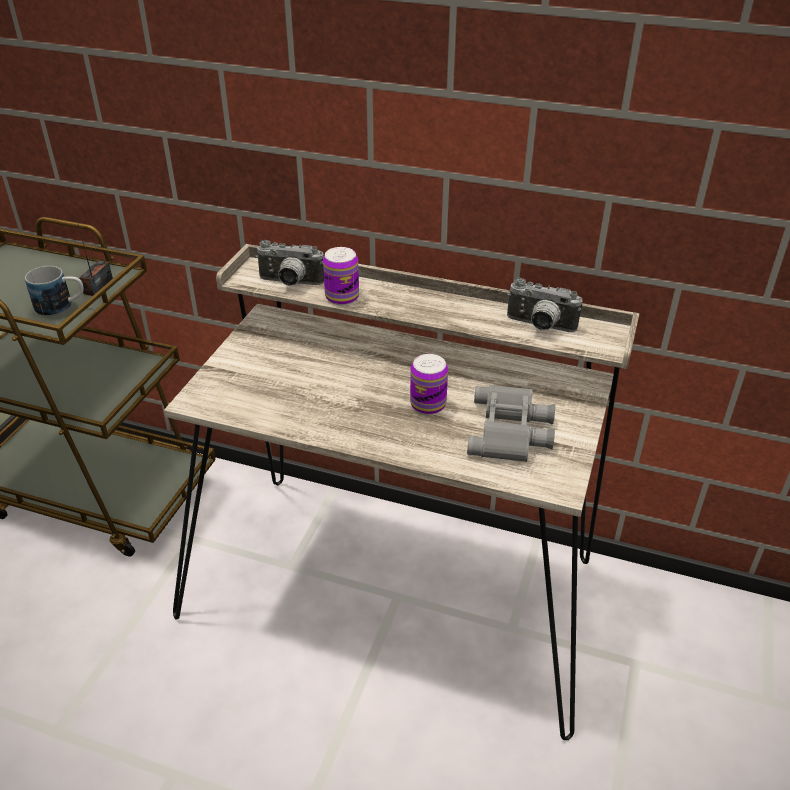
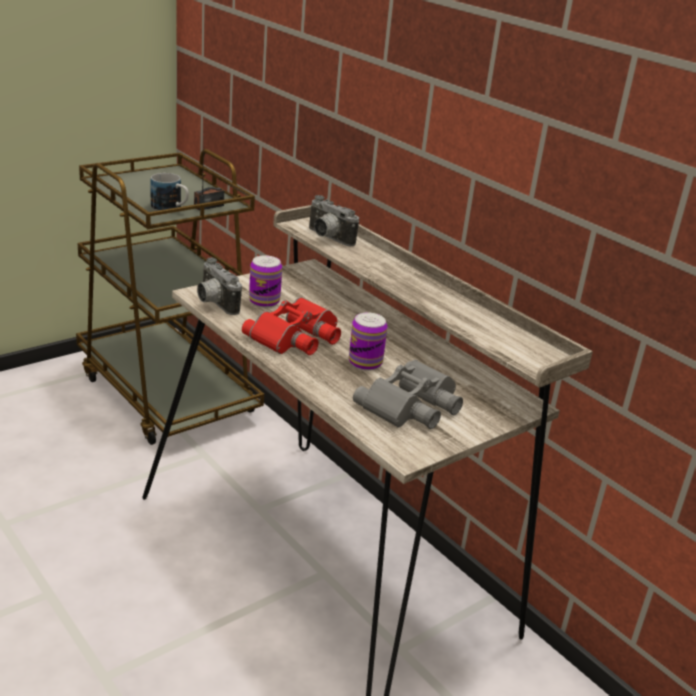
camera: 30 degrees right, 10 degrees down
(341, 406) = (297, 337): none -> red binoculars
(342, 297) = (355, 258): can -> can (264, 301)
(539, 327) = (493, 331): camera -> camera (213, 303)

